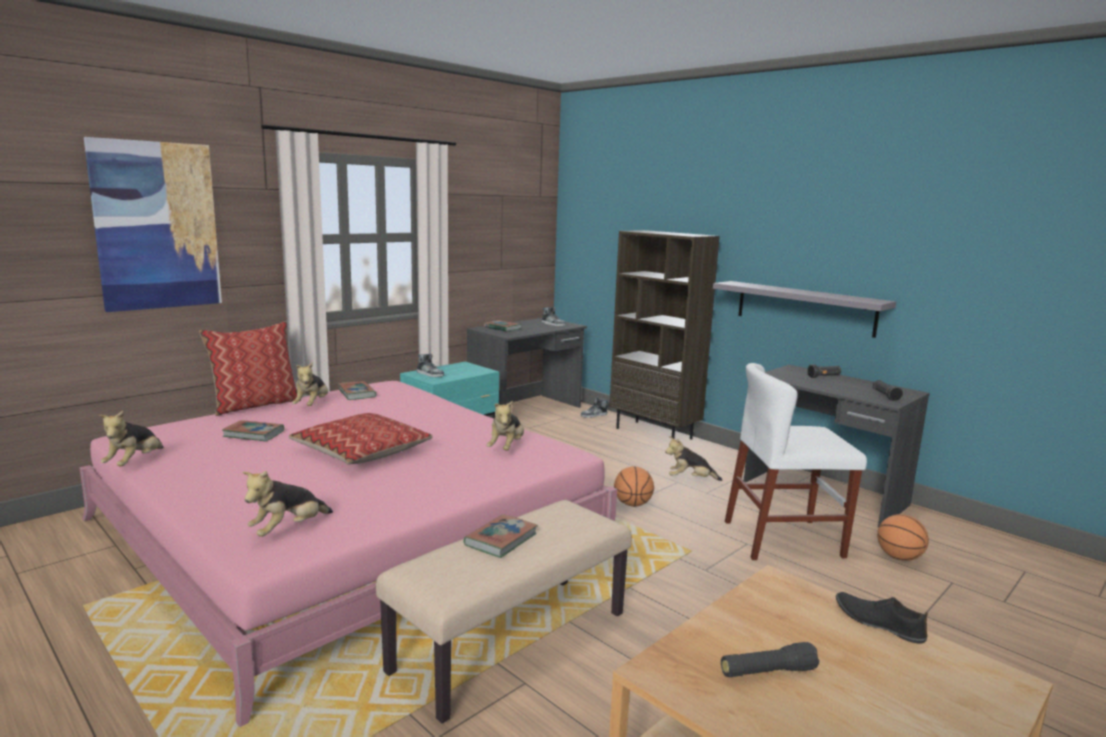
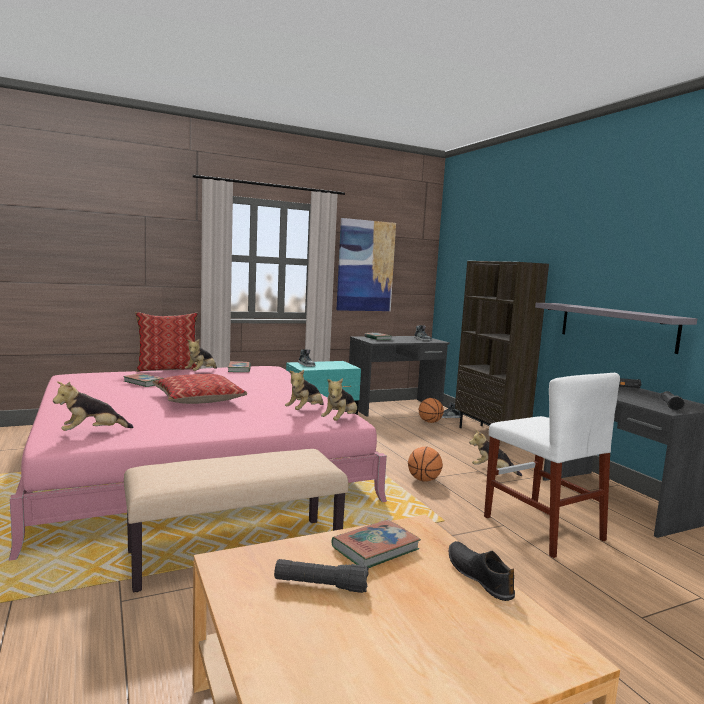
camera: 20 degrees right, 5 degrees down
(135, 463) = (56, 388): plush toy -> plush toy (340, 420)
(156, 226) = (117, 240): picture -> picture (365, 266)
(501, 540) = (229, 463): book -> book (375, 548)
(783, 539) = (542, 528): white chair -> white chair turned 135 degrees counterclockwise
(899, 558) = (655, 565): basketball -> basketball (430, 422)

